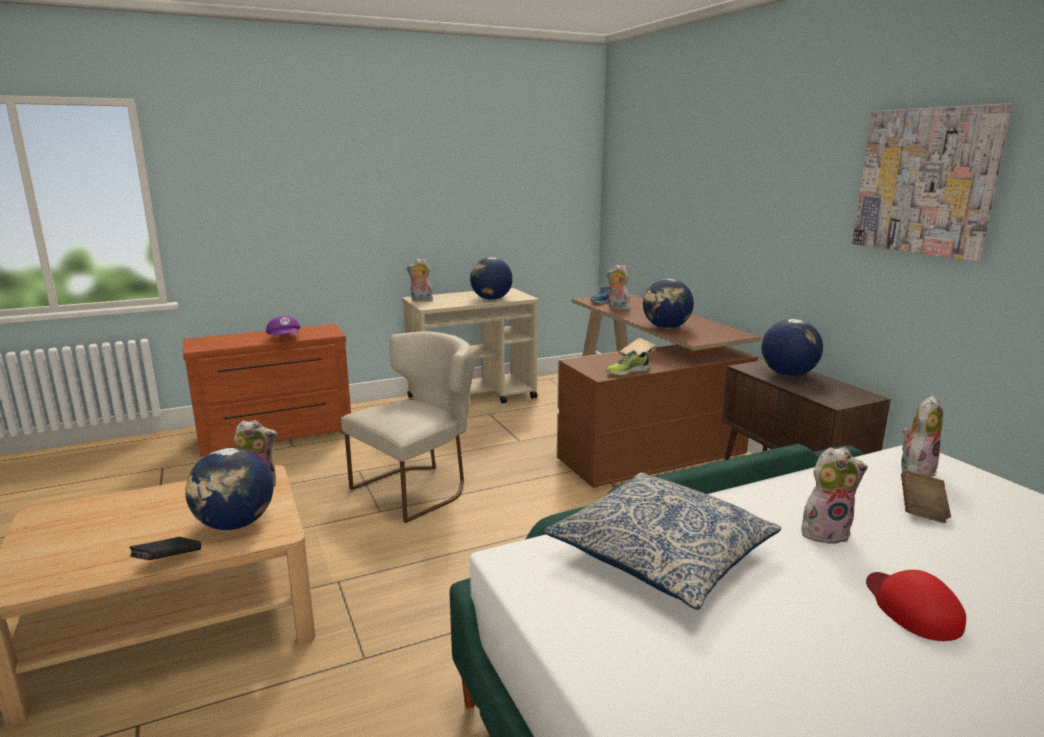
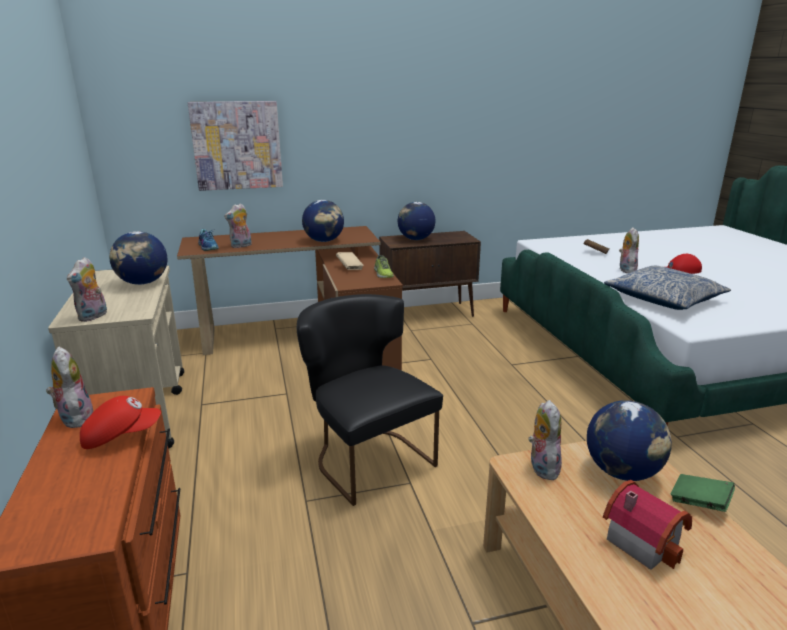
camera: 80 degrees left, 5 degrees up
(139, 524) = (642, 540): none -> toy house
(168, 561) = (699, 502): black book -> green book
(285, 339) = (121, 436): purple cap -> red cap
(418, 488) = (366, 457): beige chair -> black chair
(915, 469) = (553, 246): plush toy -> plush toy (74, 418)
(926, 181) = (466, 104): picture -> picture (237, 145)

